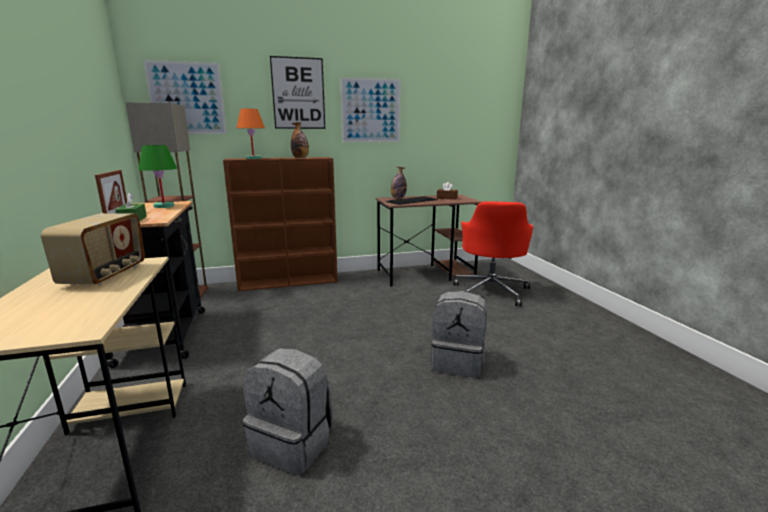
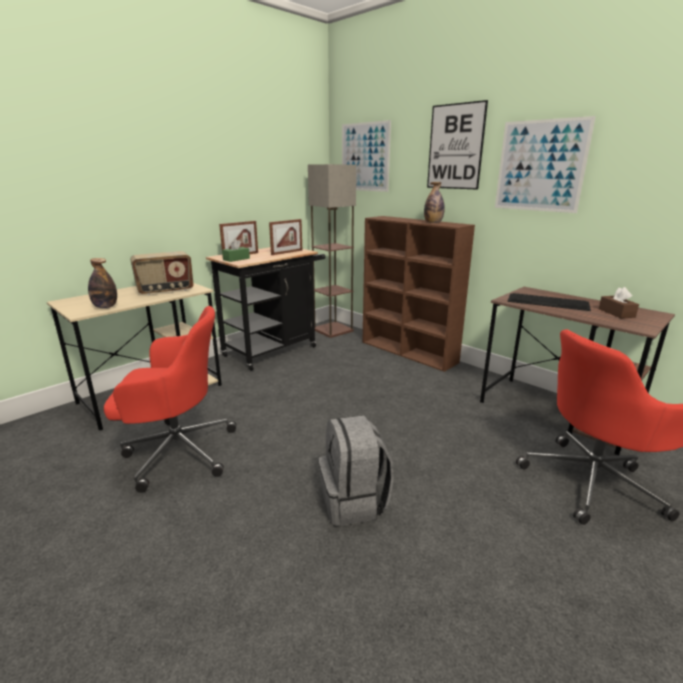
camera: 60 degrees right, 5 degrees up
(163, 206) = (287, 252): green table lamp -> picture frame
(253, 158) = (396, 218): orange table lamp -> none
(294, 444) = (177, 451): grey backpack -> red office chair
(398, 198) = (547, 294): bottle -> bottle (105, 307)

